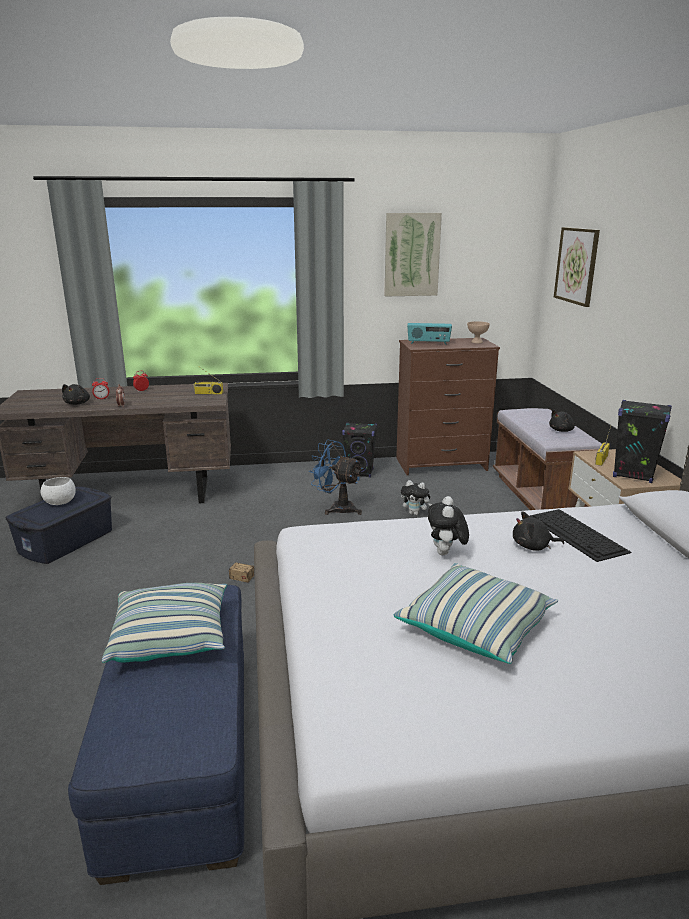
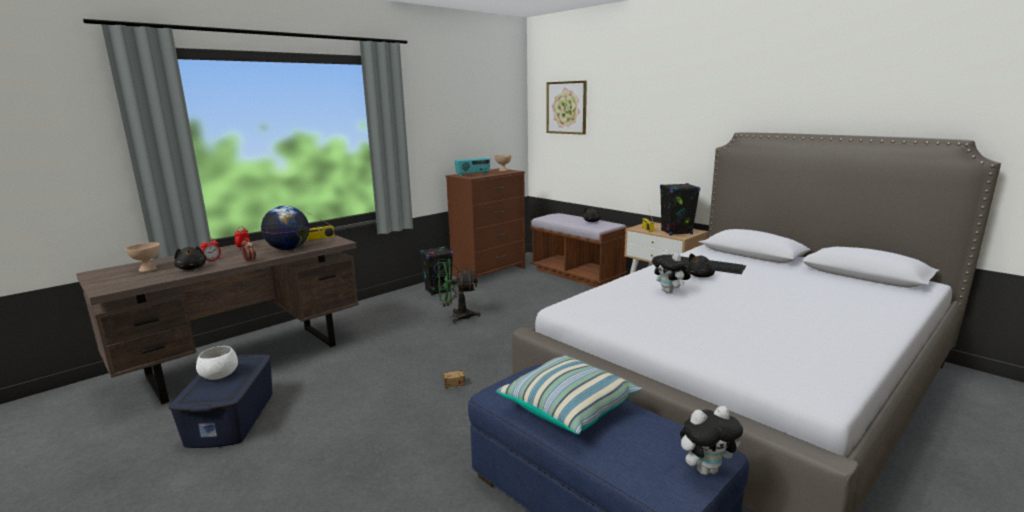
camera: 35 degrees left, 5 degrees down
(54, 397) = (148, 269): none -> beige bowl
(166, 400) = (288, 249): none -> globe
(337, 508) = (456, 317): blue fan -> green fan
(411, 255) = (447, 105): picture -> none
(415, 513) = (517, 305): plush toy -> plush toy (706, 469)
(475, 627) = (754, 320): pillow -> none

